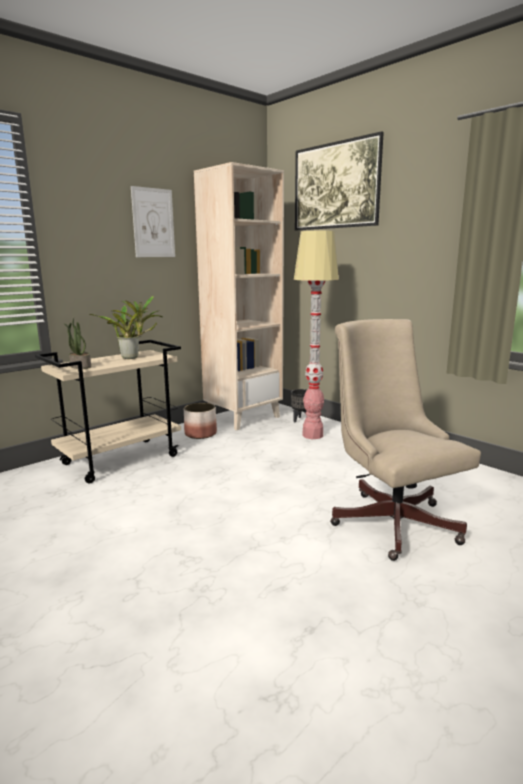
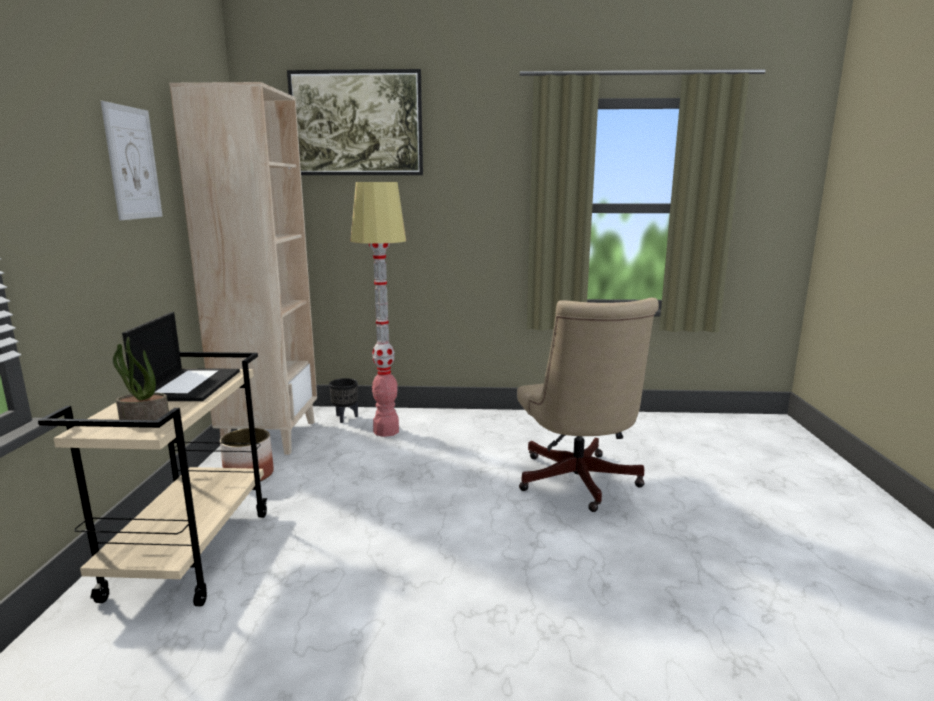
camera: 45 degrees left, 0 degrees up
(132, 357) = (189, 385): potted plant -> laptop
(391, 519) = (578, 484): beige office chair -> beige office chair turned 120 degrees counterclockwise

